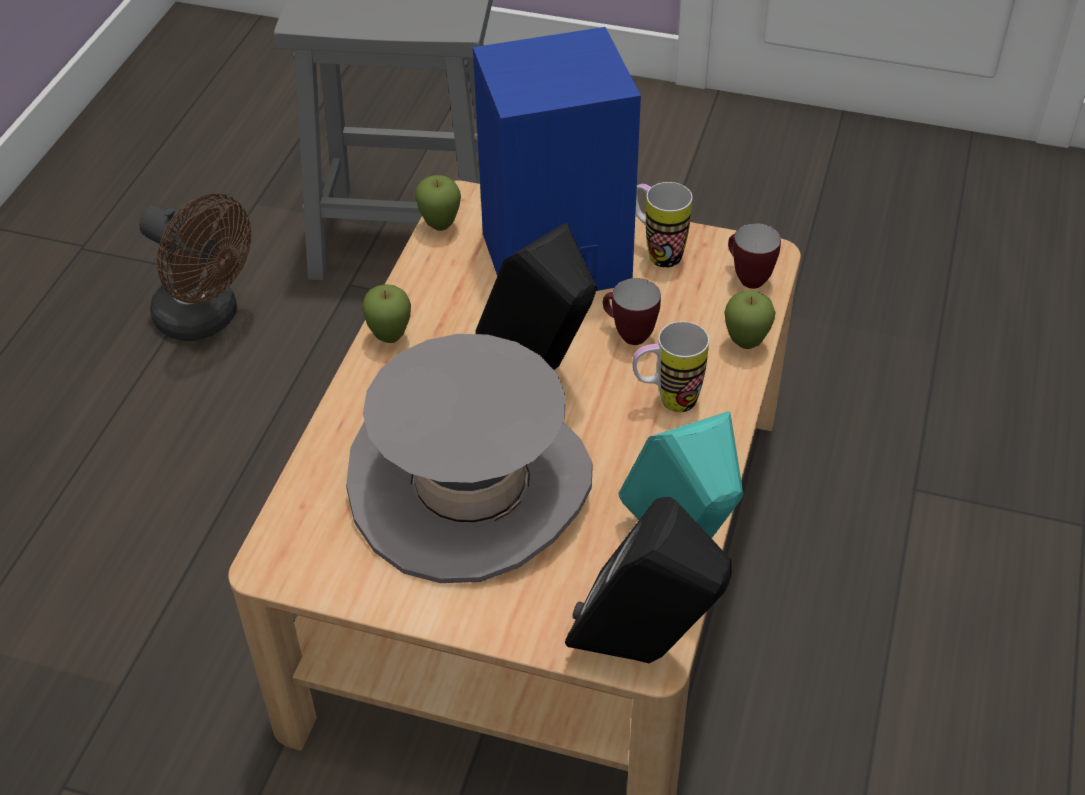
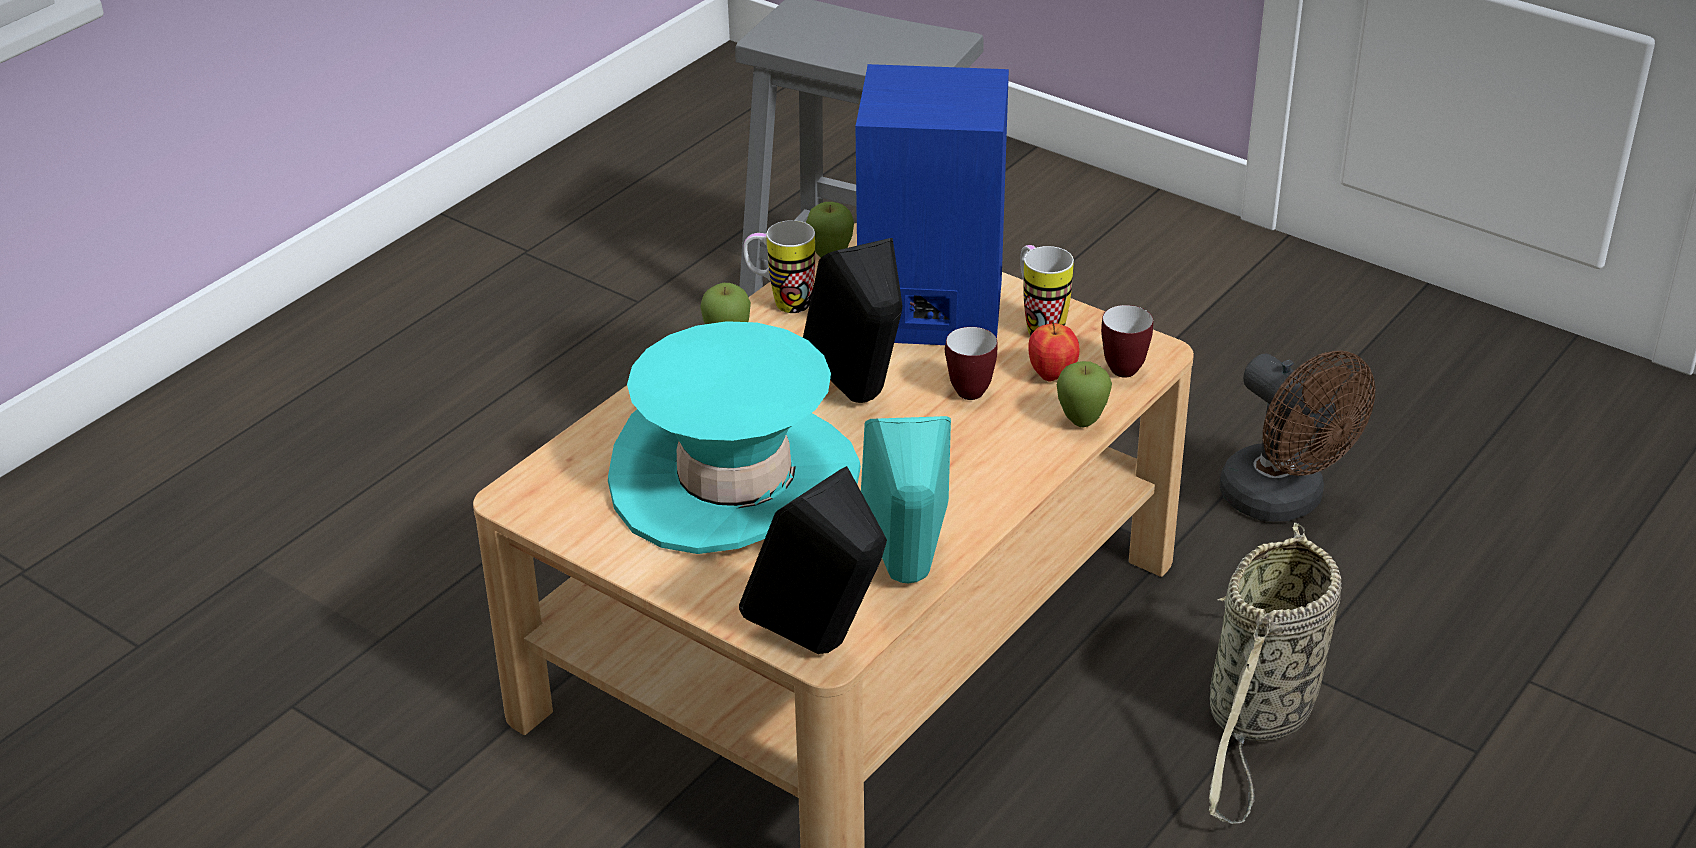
camera: 20 degrees right, 10 degrees down
(207, 319) = (617, 342): brown fan -> brown fan (1284, 502)
(471, 486) = (735, 479): grey hat -> turquoise hat
(666, 401) = (969, 453): mug -> mug (781, 302)
(695, 301) = (1052, 375): none -> apple
(909, 544) = (1259, 718): none -> basket

